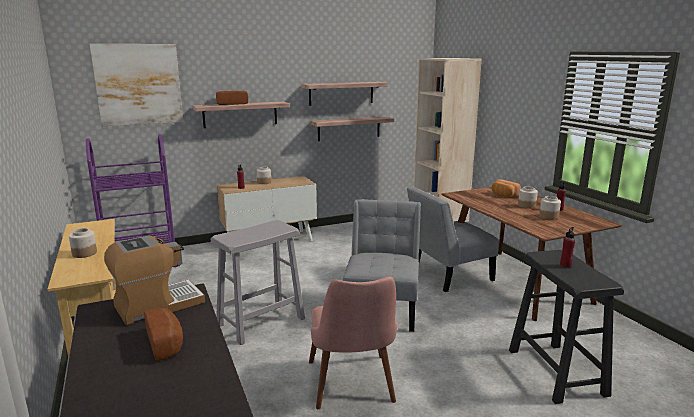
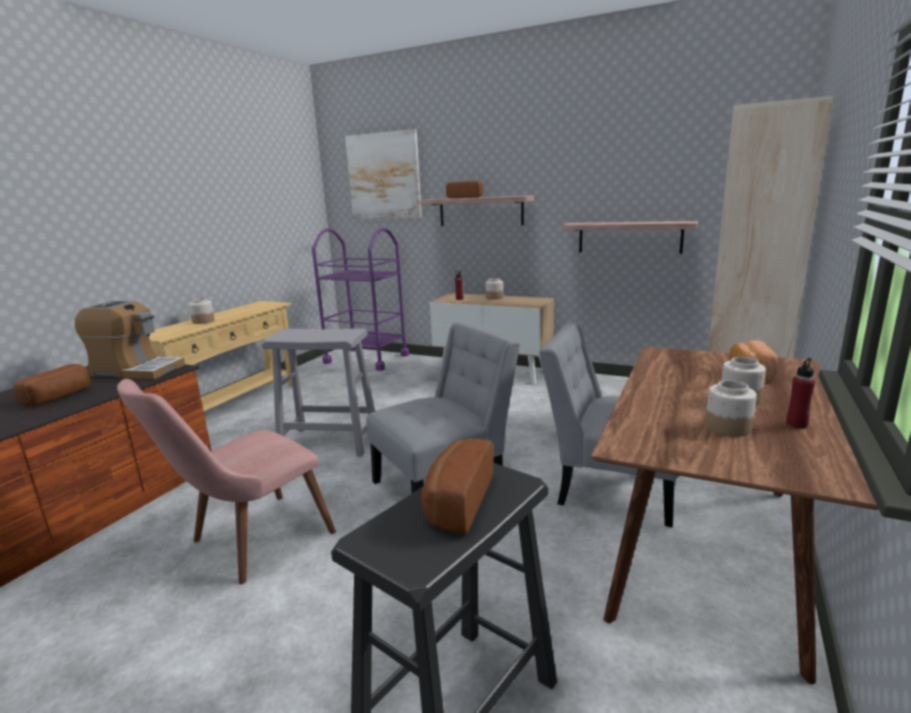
camera: 50 degrees right, 0 degrees up
(341, 93) = (619, 184): shelf -> none
(565, 265) = (456, 501): red bottle -> bread

